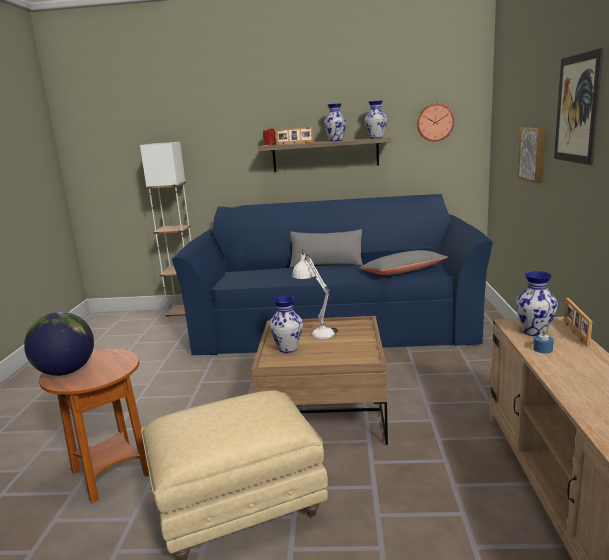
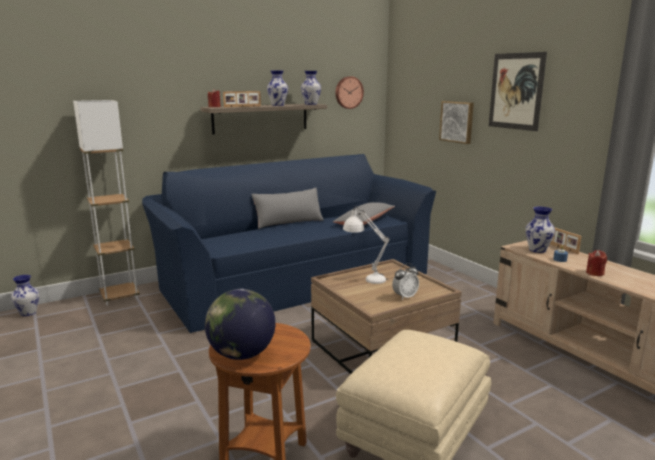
camera: 35 degrees left, 0 degrees up
(287, 349) = (368, 296): vase -> vase (28, 313)
(320, 357) = (405, 297): none -> alarm clock
(560, 376) = (595, 273): none -> red candle

